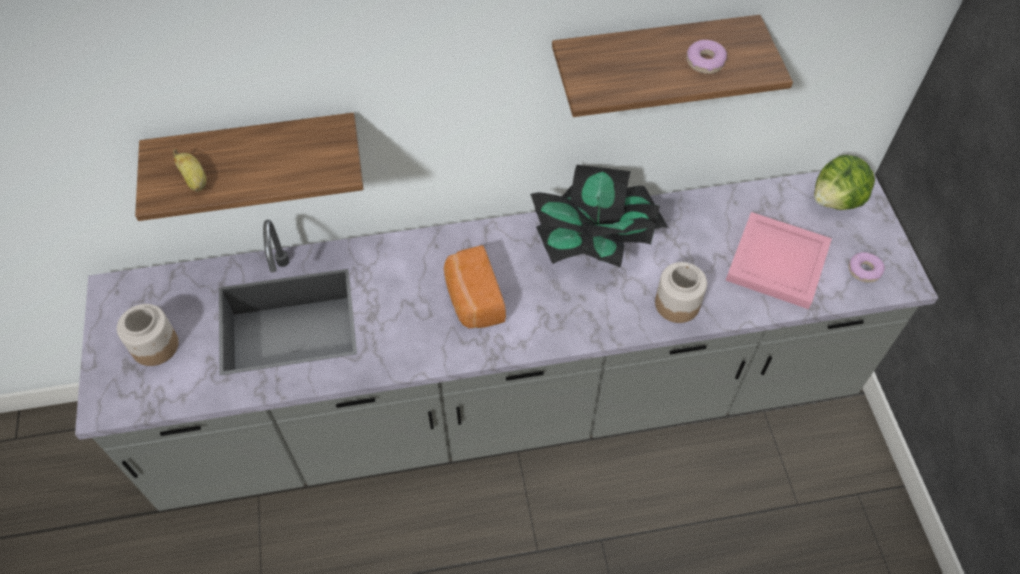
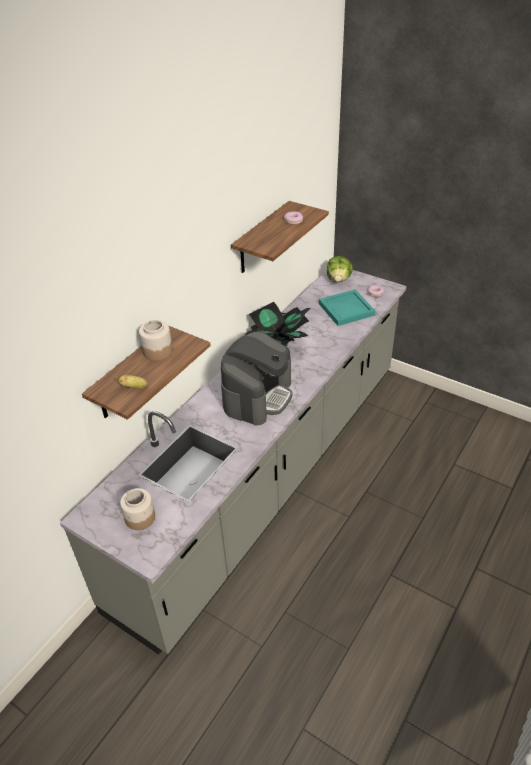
camera: 45 degrees left, 15 degrees down
(473, 300) = (257, 396): bread -> coffee machine
(677, 303) = (332, 343): jar -> jar (157, 351)
(778, 264) = (347, 309): pink tray -> turquoise tray

